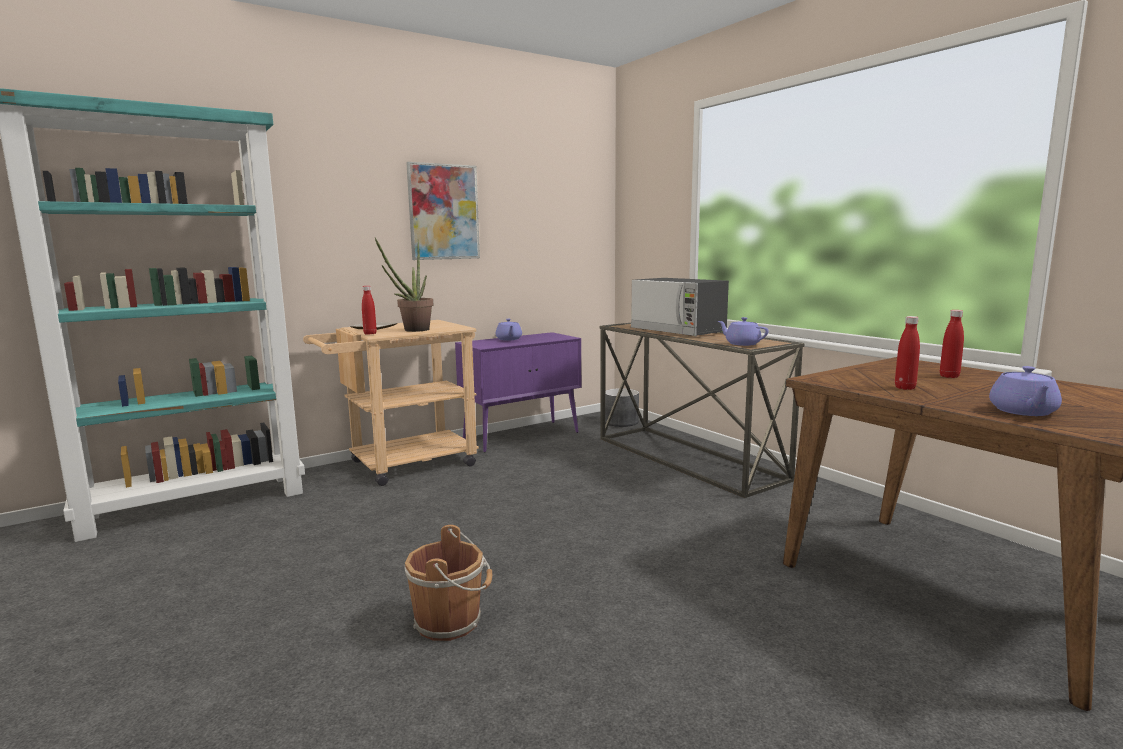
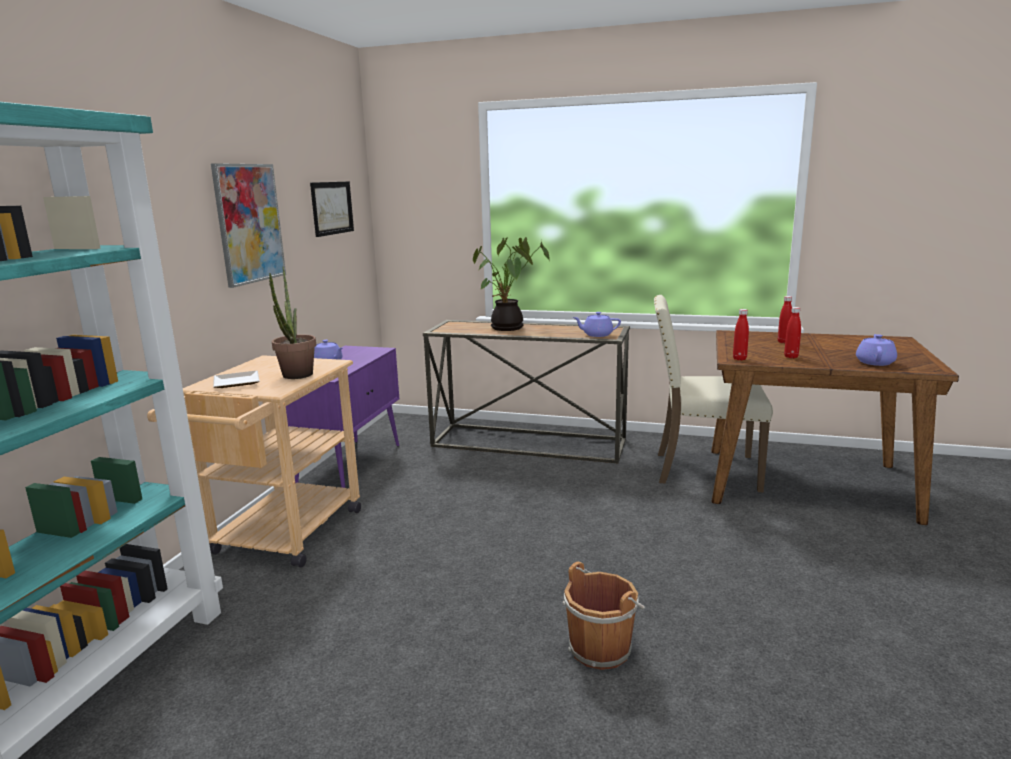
camera: 40 degrees left, 5 degrees up
(370, 333) = (269, 392): red bottle -> red bottle (739, 359)
(554, 208) = (332, 208): none -> picture
(621, 422) = (419, 424): grey planter -> none
(678, 331) = (508, 328): microwave -> potted plant
(833, 533) = (703, 470): none -> beige chair
(1023, 412) = (875, 362): purple teapot -> purple teapot turned 135 degrees counterclockwise

